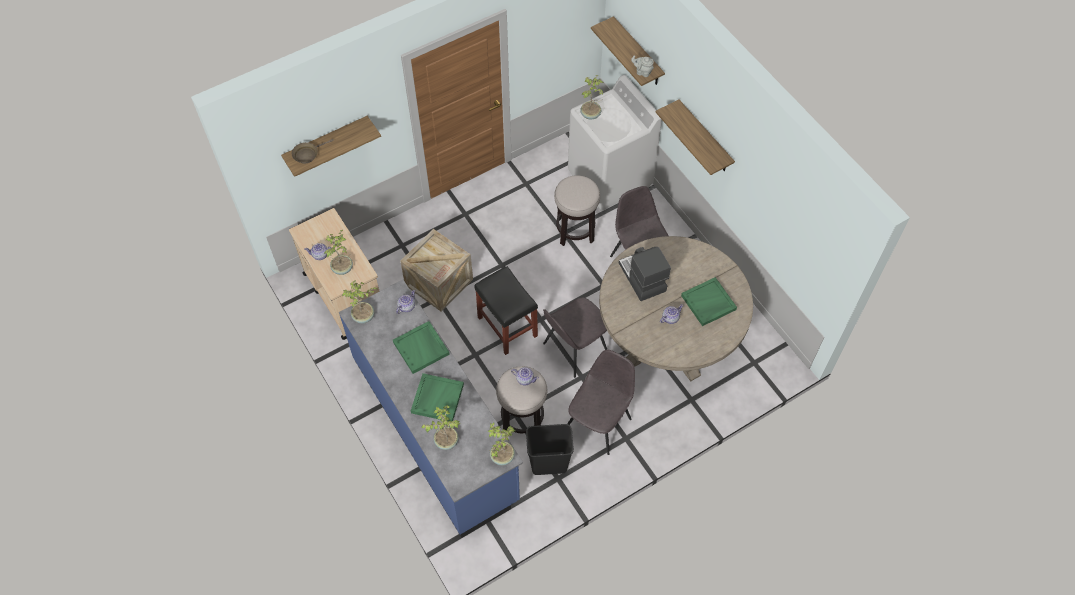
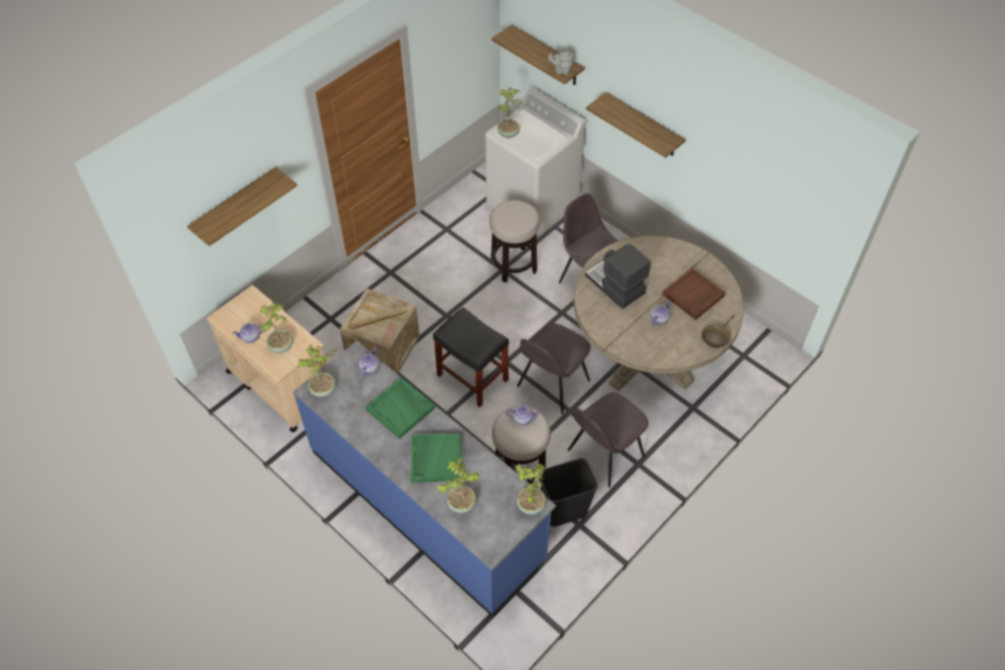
camera: 15 degrees left, 5 degrees down
(307, 154) = (218, 219): brown frying pan -> brown frying pan (716, 337)
(599, 422) = (604, 454): grey chair -> grey chair turned 150 degrees counterclockwise
(708, 303) = (693, 295): green tray -> brown tray

